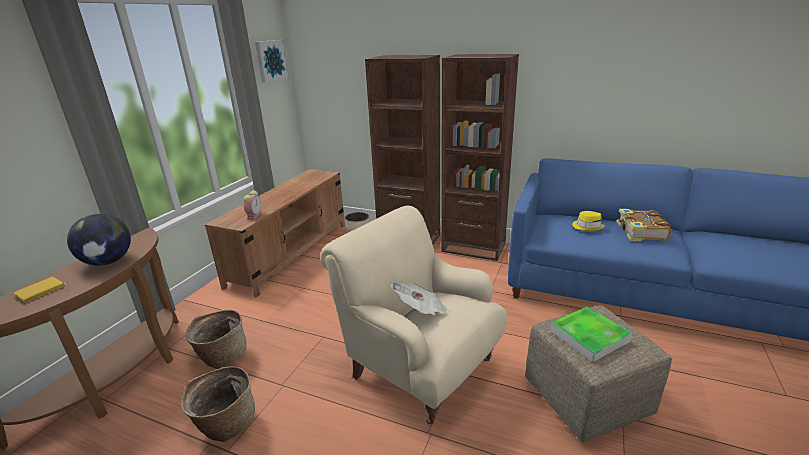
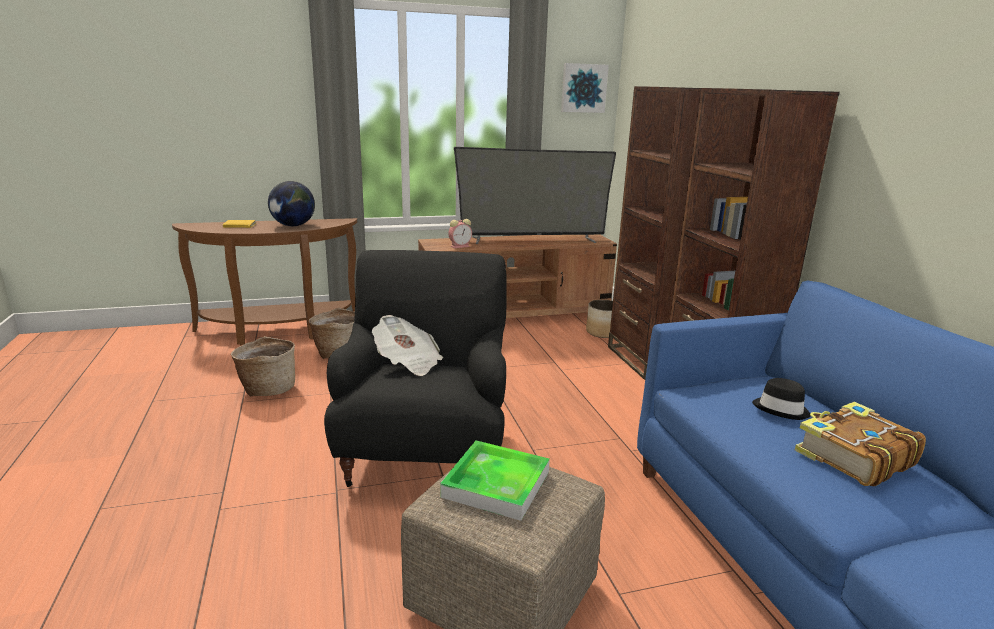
camera: 50 degrees right, 5 degrees down
(288, 189) = (533, 240): none -> television
(420, 367) = (426, 452): beige armchair -> black armchair
(587, 226) = (781, 409): yellow hat -> black hat

